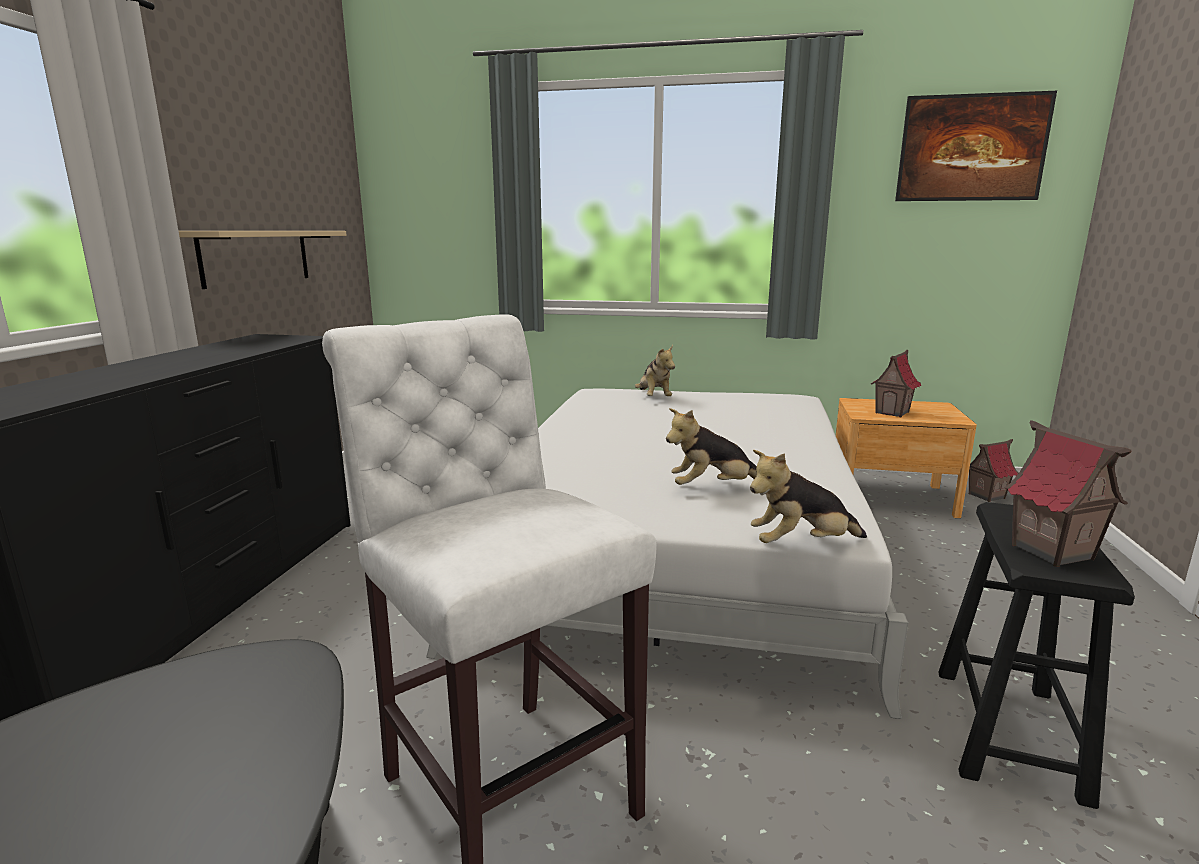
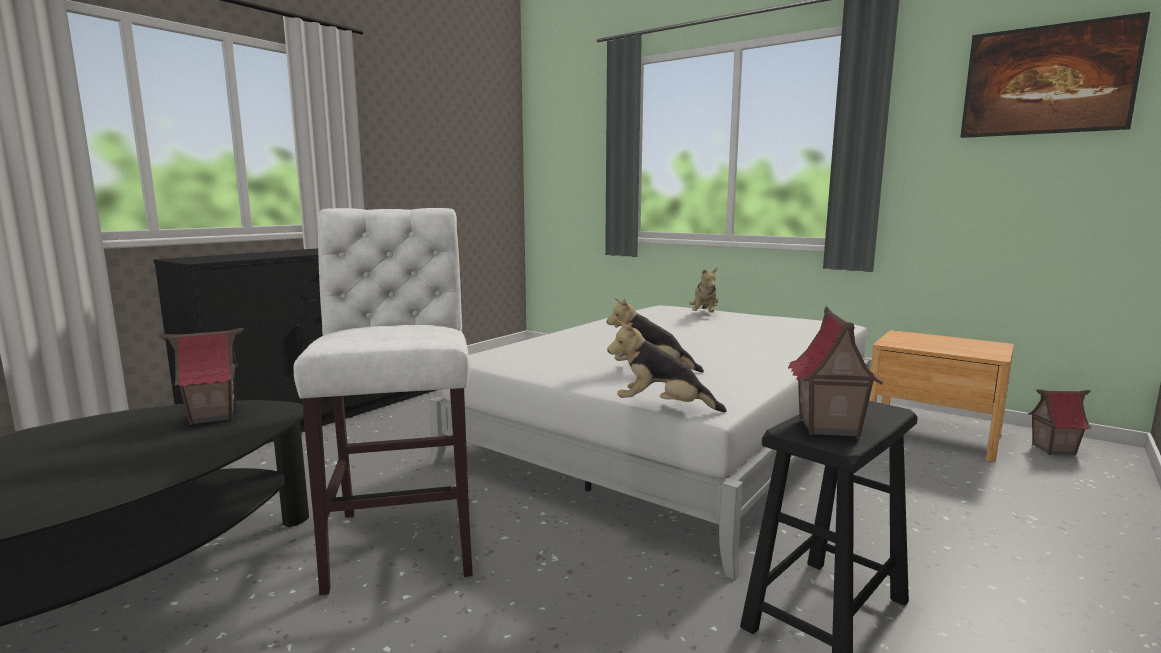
camera: 25 degrees right, 5 degrees down
(256, 257) = (426, 192): beige shelf -> none
(892, 412) = (927, 344): toy house -> toy house (213, 416)

